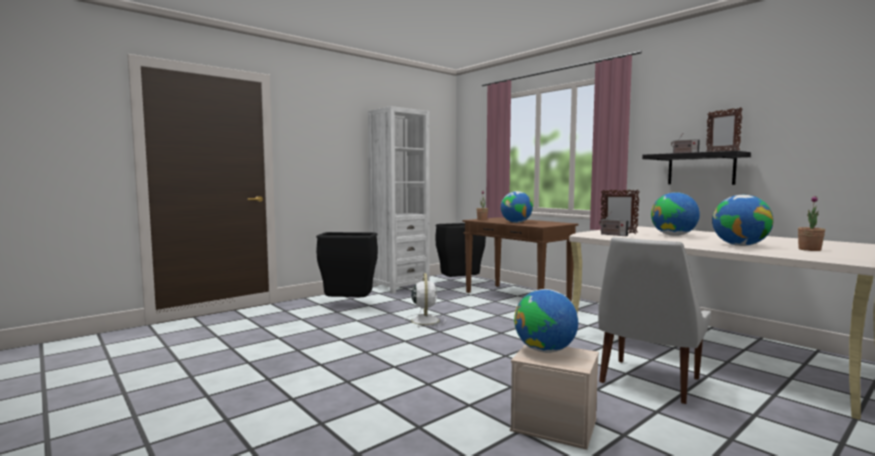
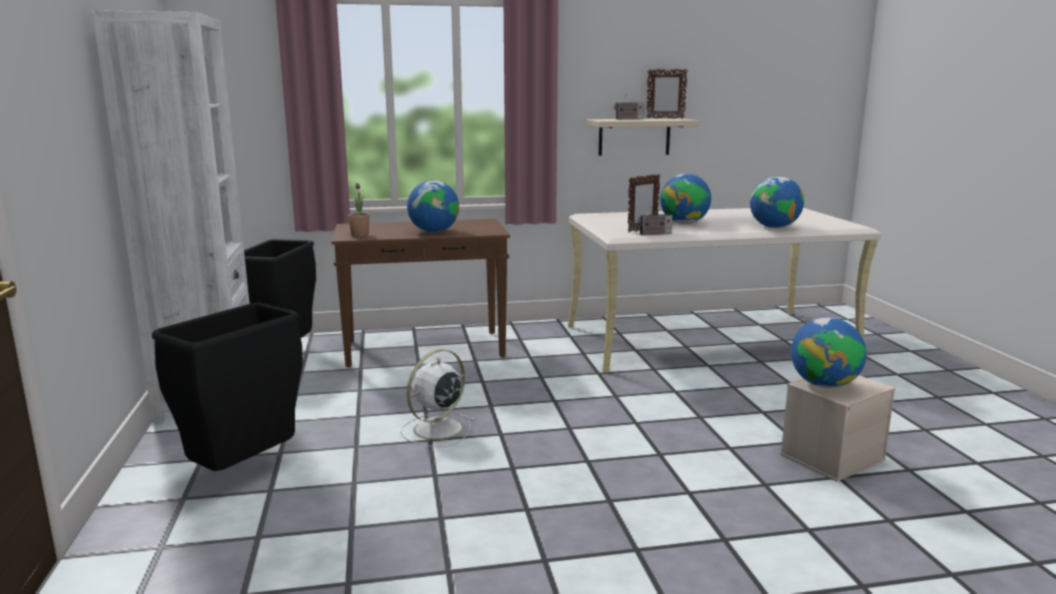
camera: 60 degrees left, 10 degrees up
(425, 320) = (436, 430): white fan -> white fan turned 75 degrees counterclockwise
(648, 382) = (759, 386): white chair -> none
(701, 169) = (634, 137): black shelf -> beige shelf
(809, 249) = (813, 222): potted plant -> none

